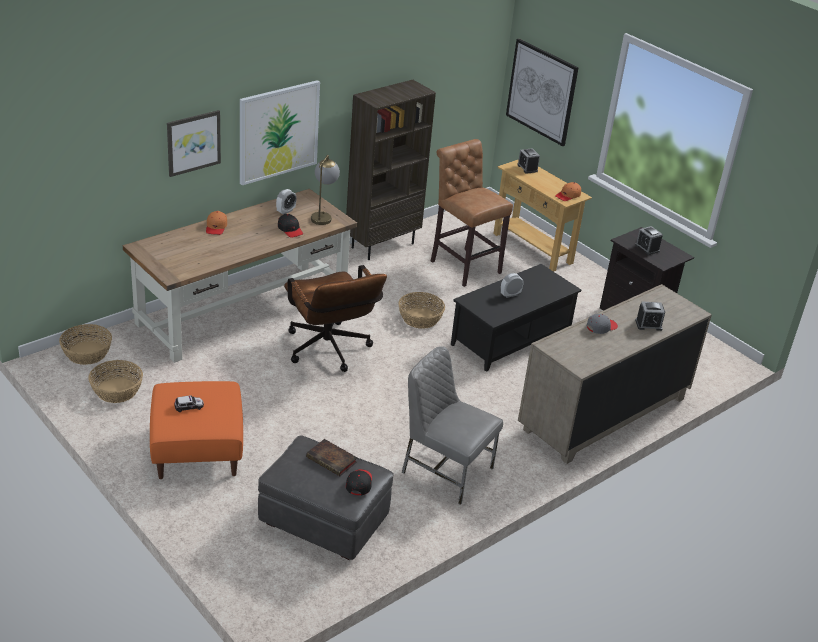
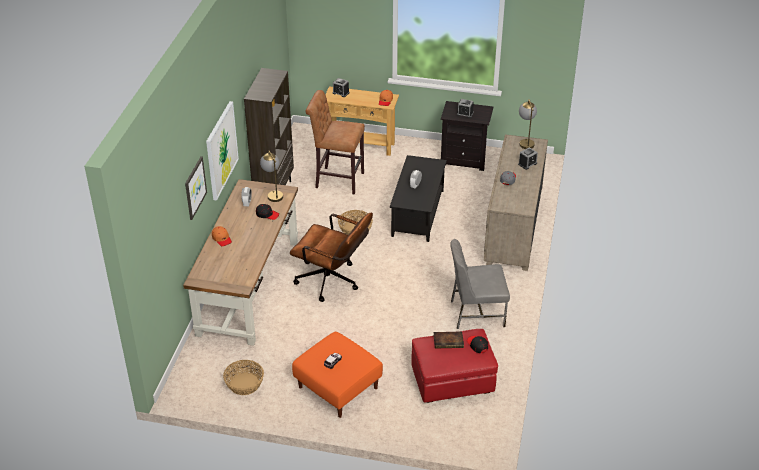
camera: 35 degrees left, 5 degrees up
(87, 353) = (193, 373): basket -> none
(323, 521) = (452, 381): grey ottoman -> red ottoman
(541, 92) = (327, 36): picture -> none
(678, 303) = (525, 141): none -> table lamp

